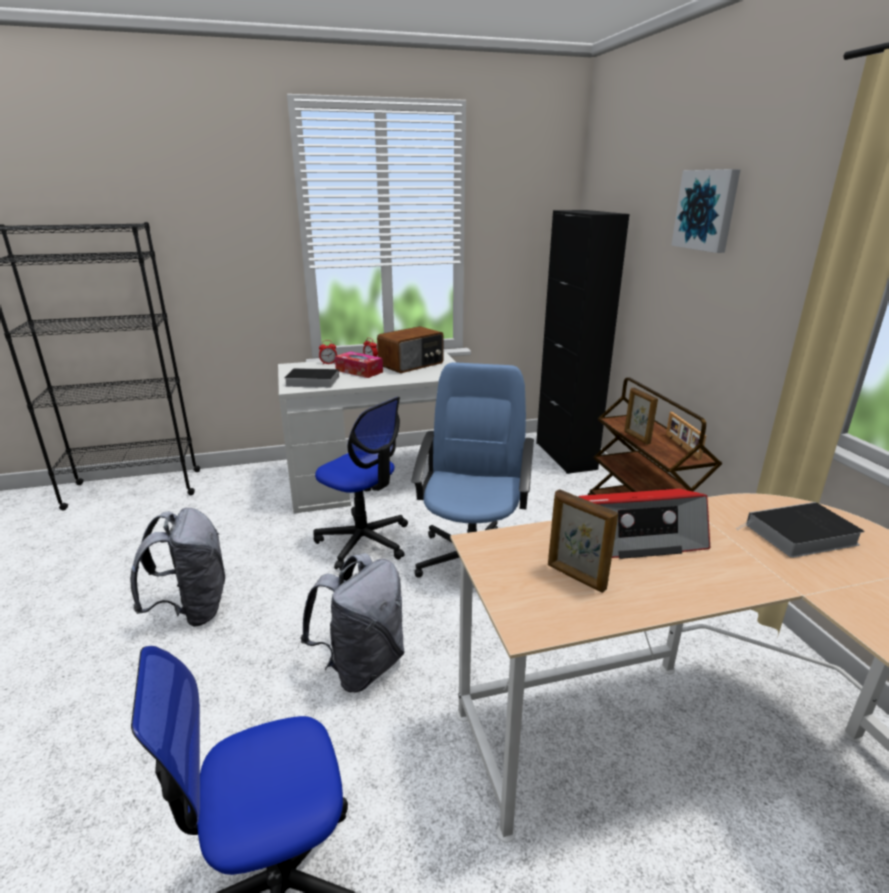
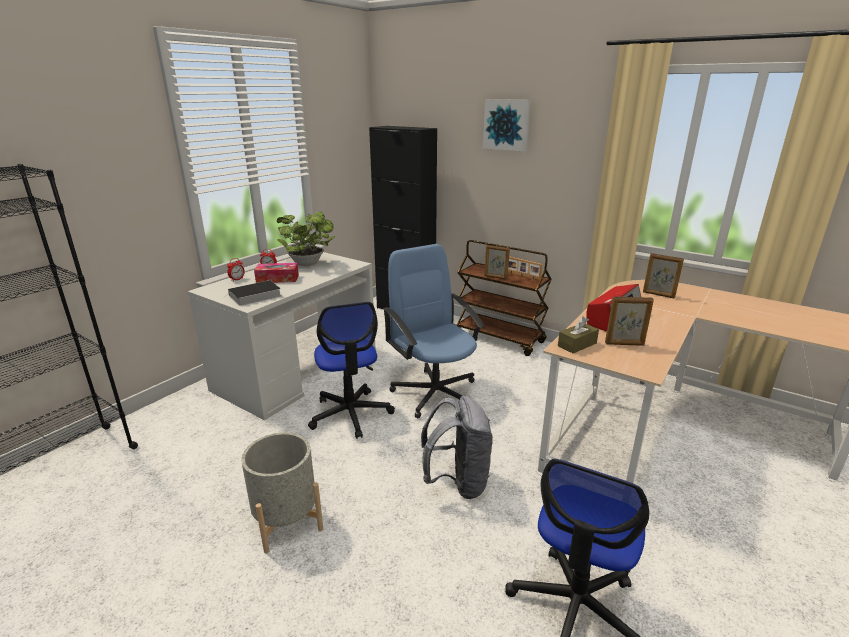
camera: 40 degrees left, 0 degrees up
(192, 609) = (286, 521): grey backpack -> grey planter
(364, 541) = (350, 414): office chair -> office chair turned 75 degrees clockwise
(412, 364) = (309, 264): radio -> potted plant
(506, 547) = (577, 344): none -> brown tissue box
(799, 535) = (658, 295): book -> picture frame

